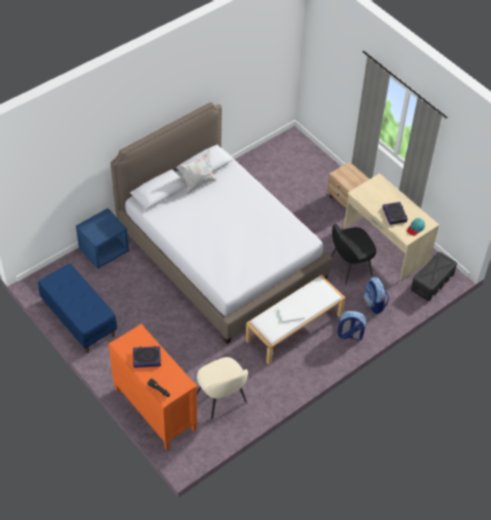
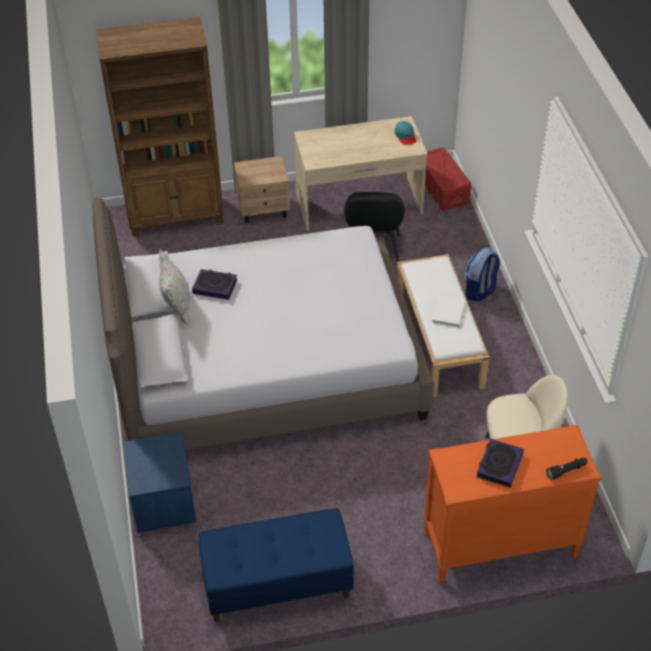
camera: 60 degrees left, 5 degrees down
(312, 162) = (176, 216): none -> brown bookcase
(374, 304) = (445, 250): backpack -> none
(394, 214) = (371, 144): book -> book (215, 286)
(432, 282) = (442, 189): black storage box -> red storage box

